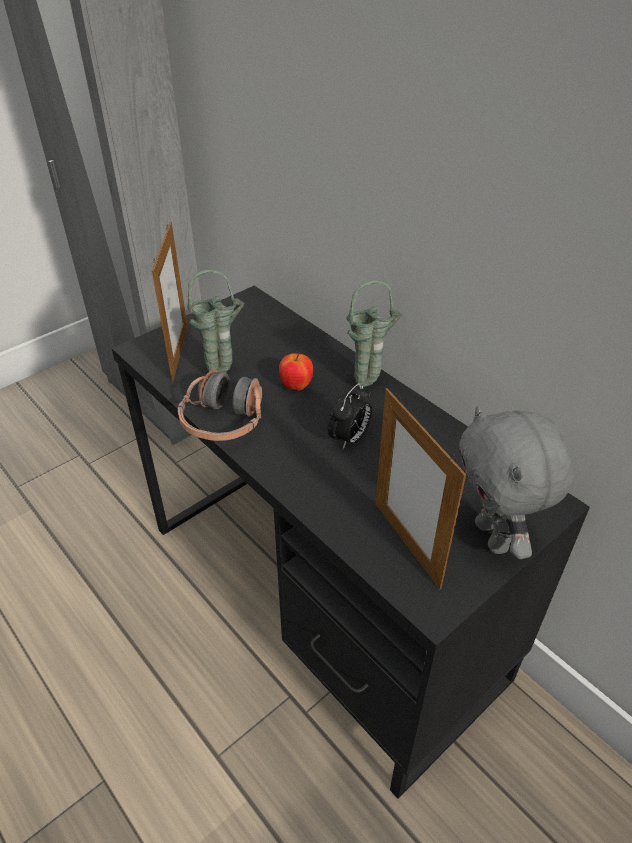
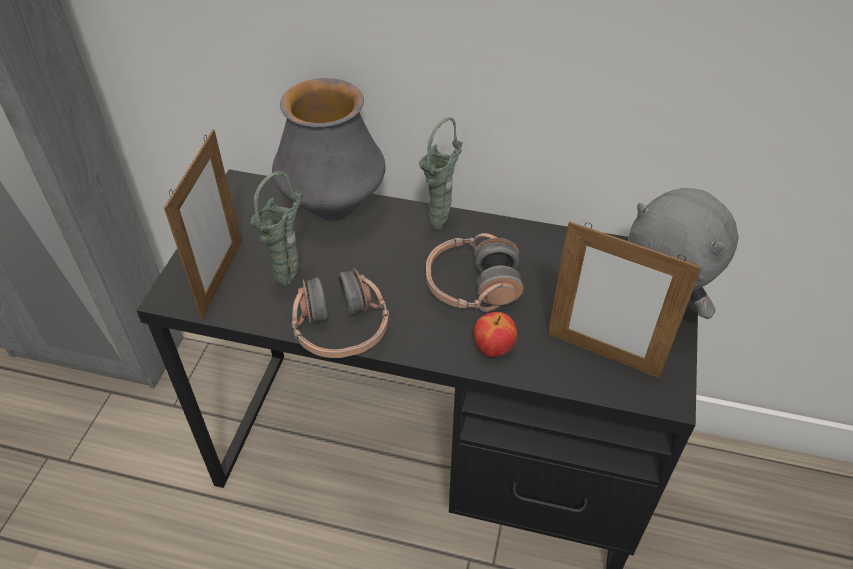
camera: 35 degrees left, 5 degrees up
(179, 352) = (221, 279): picture frame -> picture frame turned 45 degrees clockwise
(296, 386) = (376, 258): apple -> apple (493, 349)
(299, 339) = (333, 208): none -> vase
(349, 439) = (472, 286): alarm clock -> headphones

